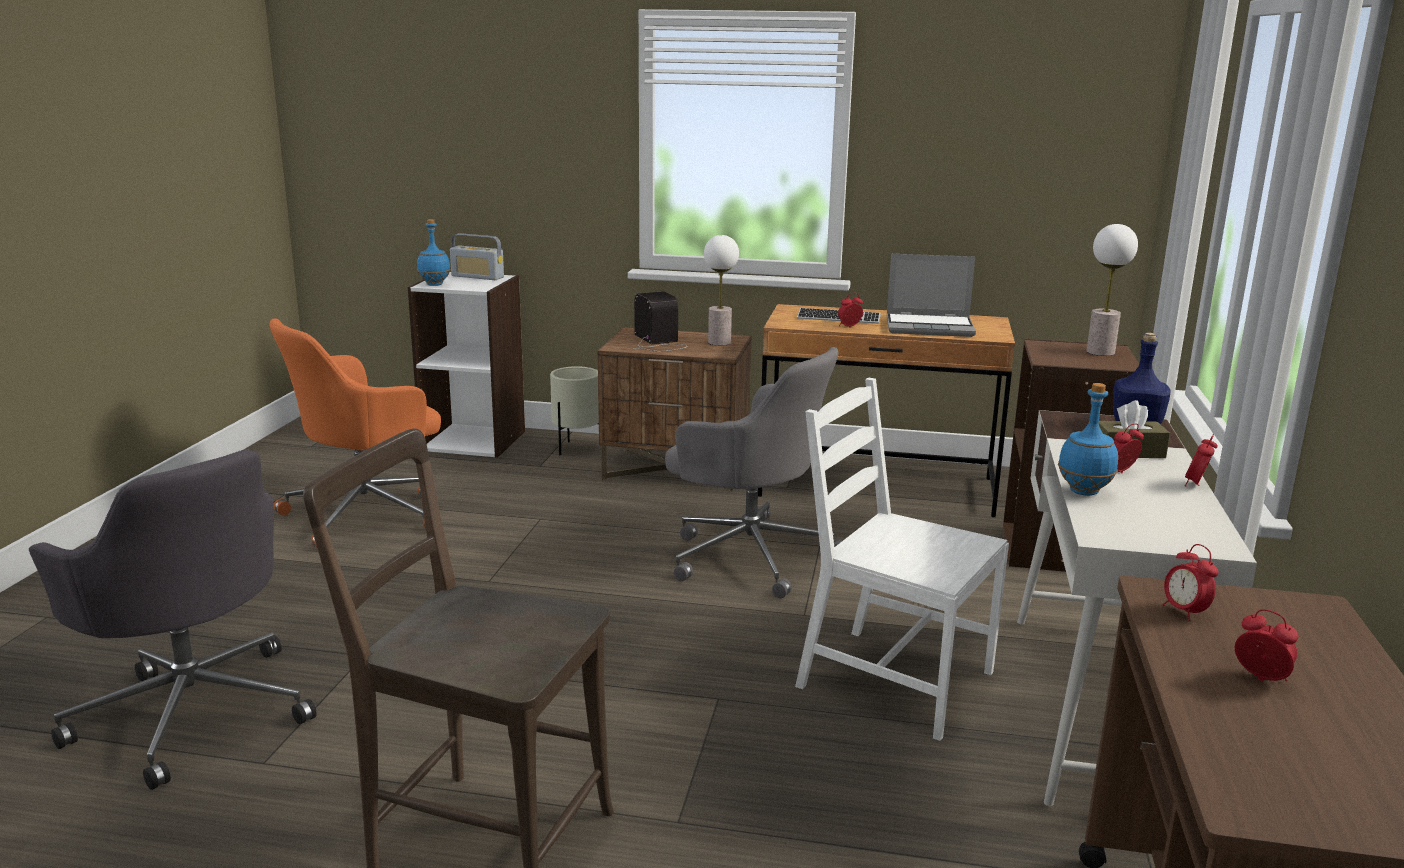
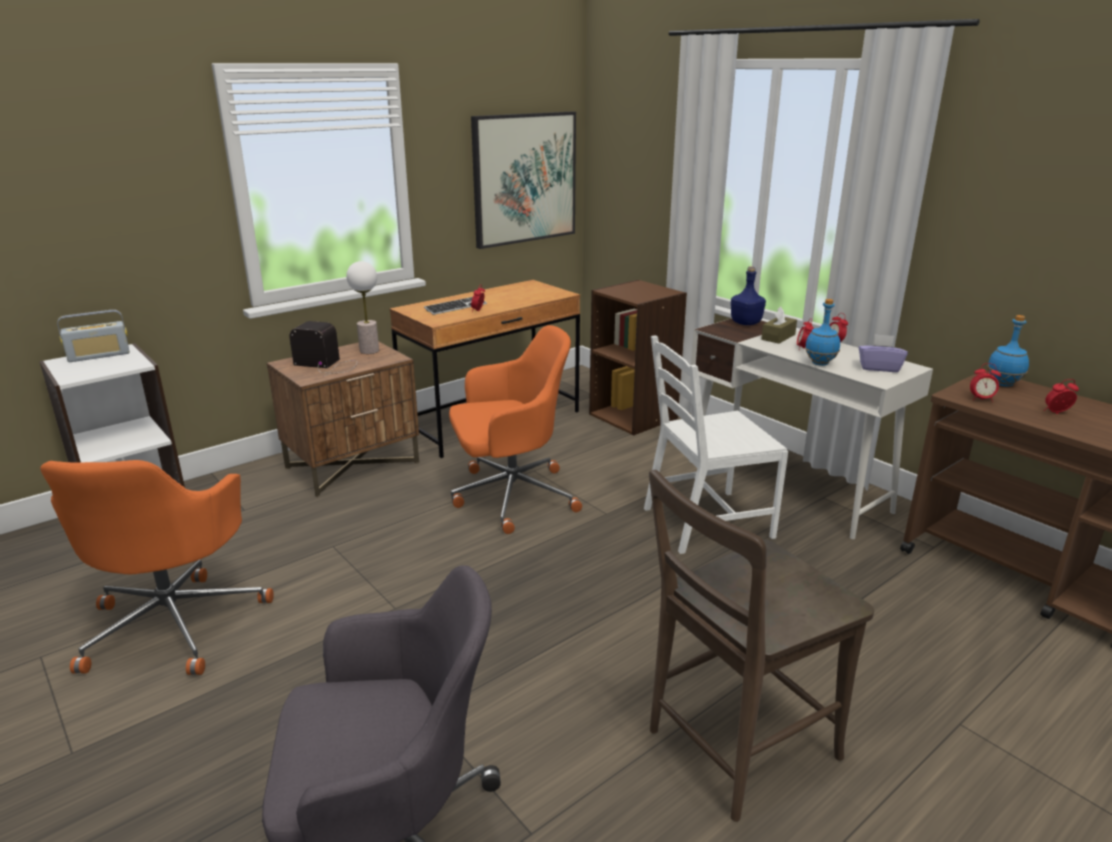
camera: 50 degrees left, 5 degrees up
(434, 285) = (79, 375): blue bottle -> blue bottle (1003, 384)
(577, 450) = (248, 484): beige planter -> none
(749, 555) = (511, 496): grey office chair -> orange office chair
(930, 327) = (518, 297): laptop -> none
(1039, 175) = (524, 178): none -> picture
(1100, 352) = (641, 287): table lamp -> none
(1160, 527) = (879, 367): none -> purple tissue box

